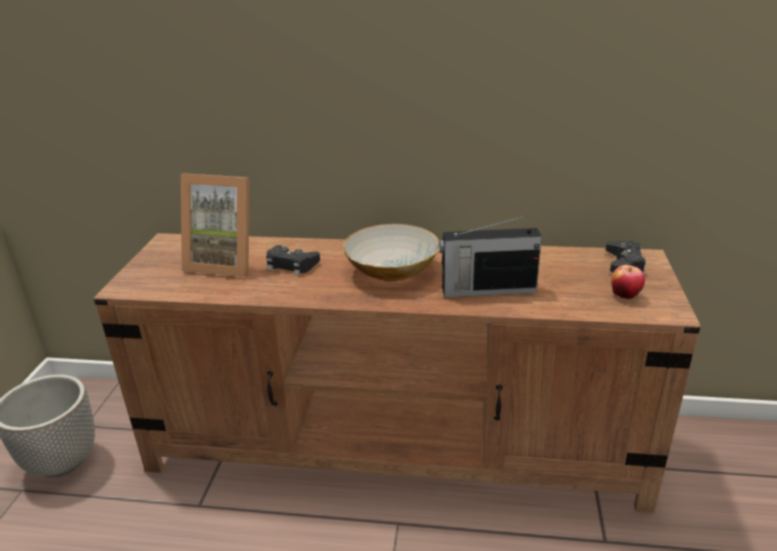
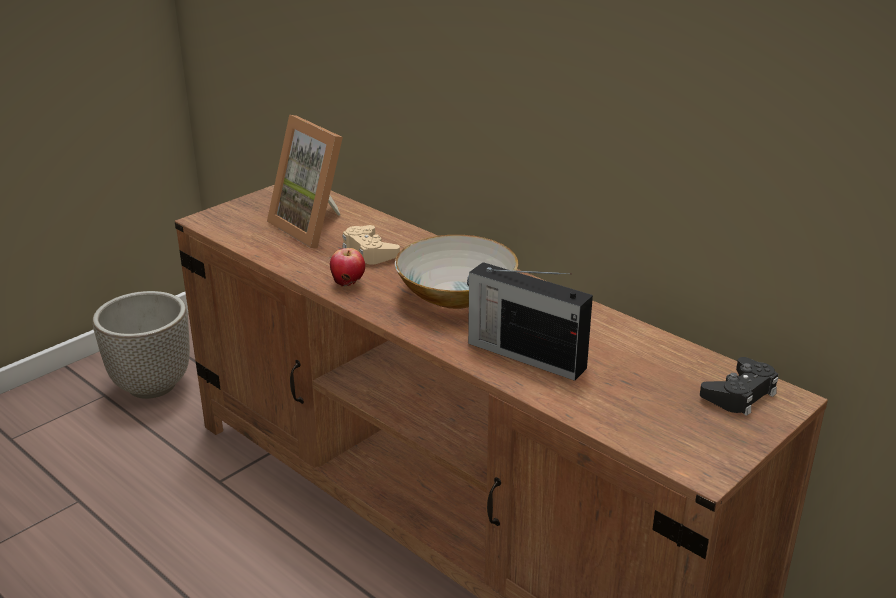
camera: 35 degrees right, 0 degrees up
(291, 265) = (369, 252): black game controller -> beige game controller
(625, 296) = (676, 428): apple -> apple (348, 284)

